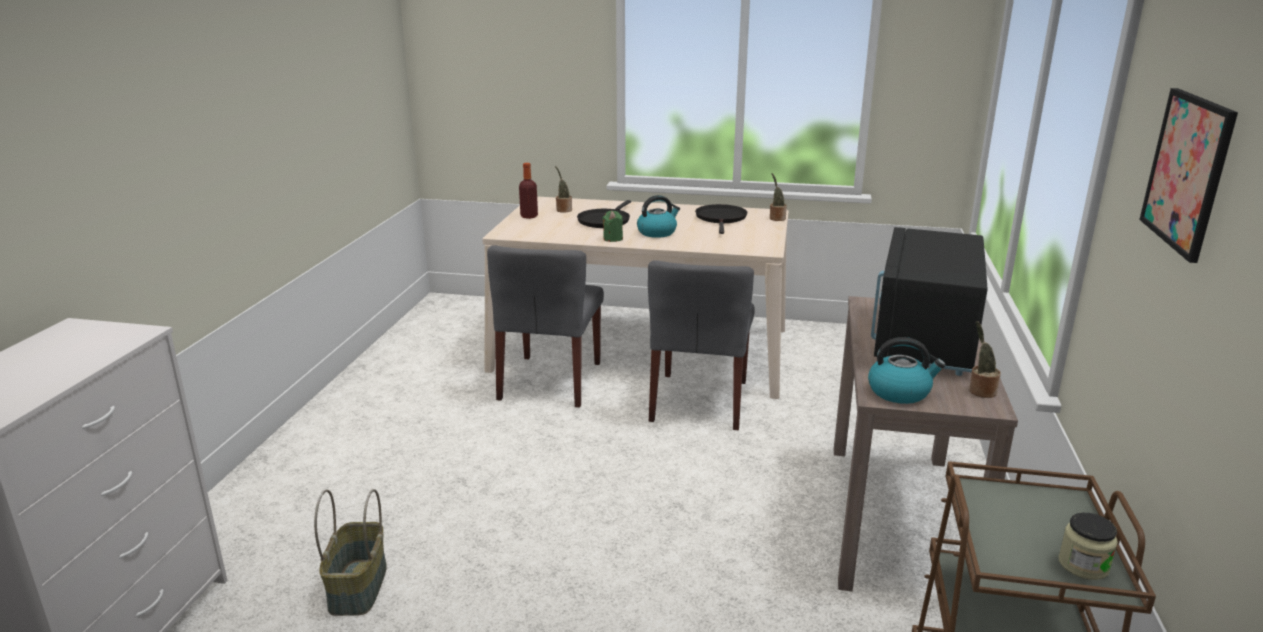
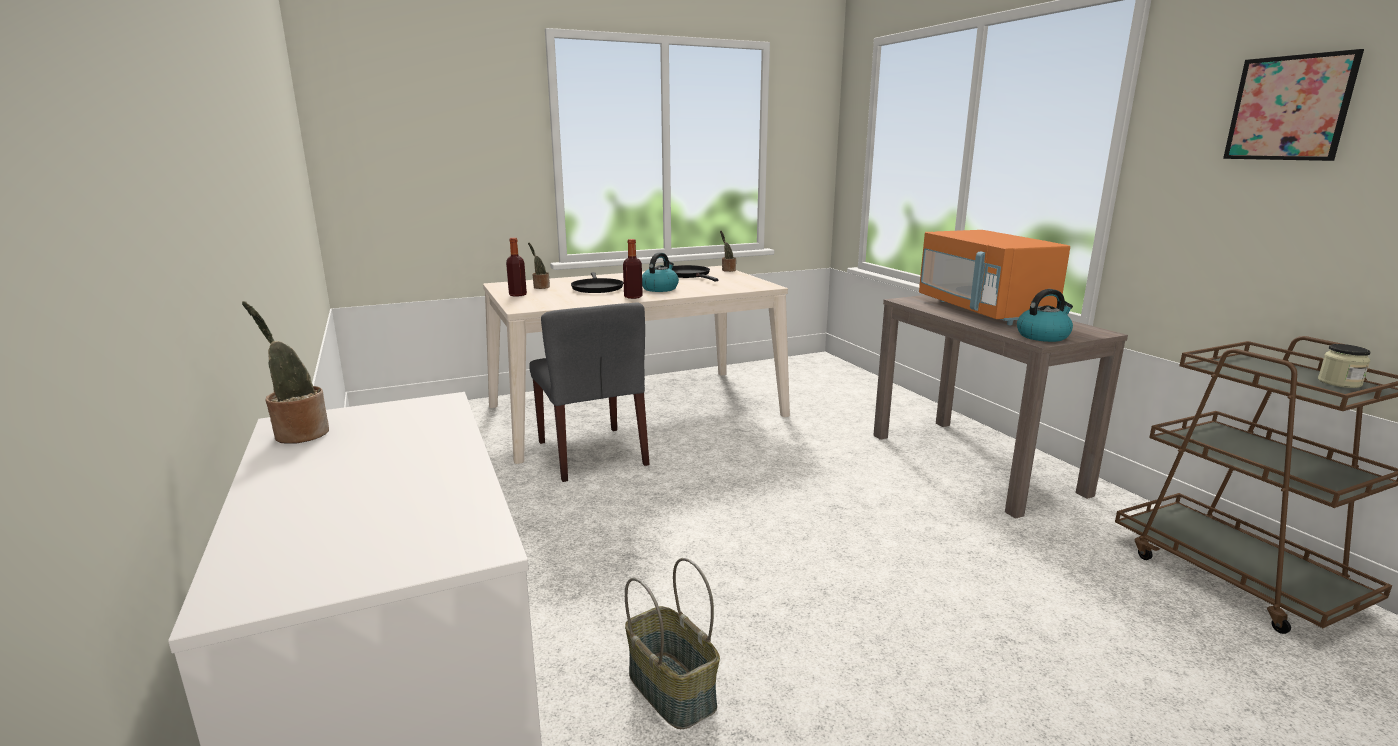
camera: 35 degrees left, 5 degrees down
(613, 239) = (633, 297): green candle -> bottle
(699, 401) = (738, 433): grey chair -> none
(923, 340) = (983, 311): black microwave -> orange microwave
(980, 391) = (1076, 326): potted plant -> potted plant (298, 434)

